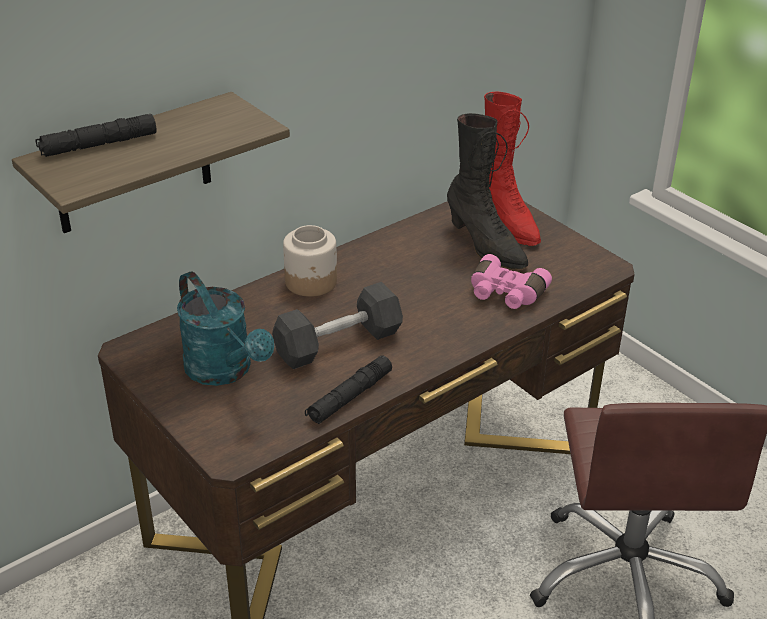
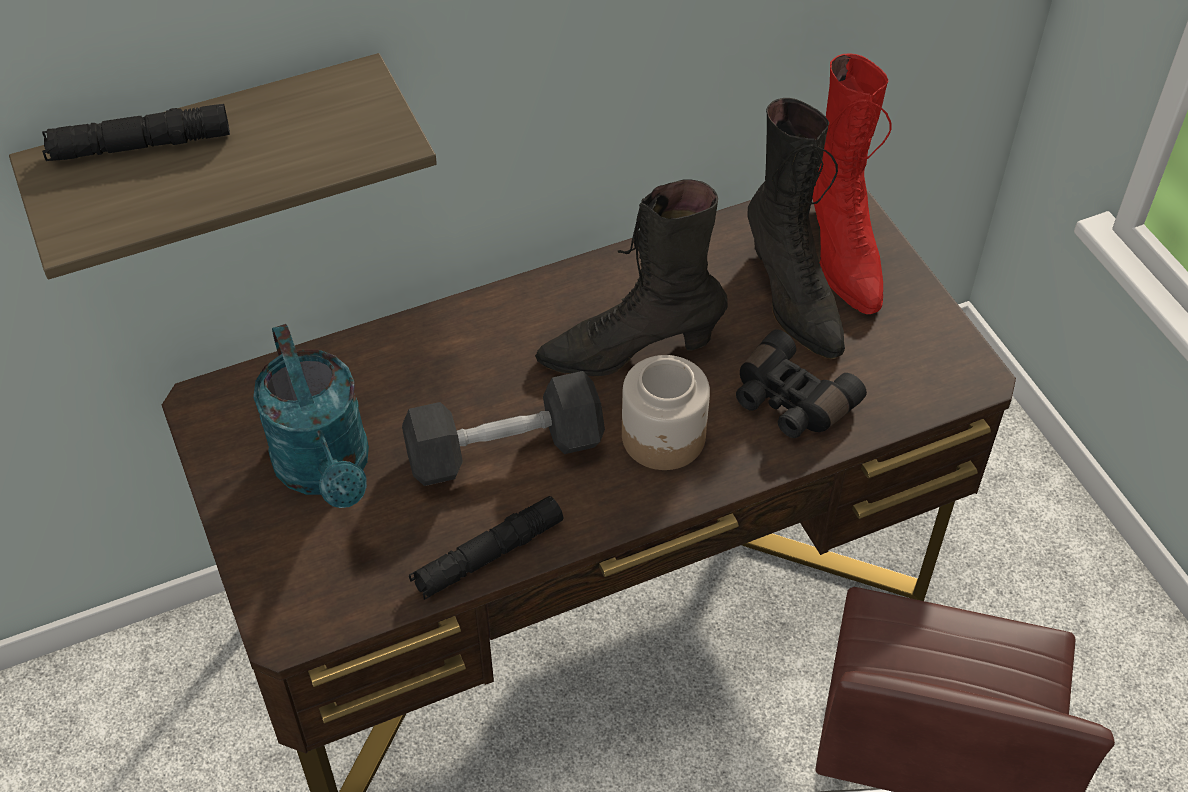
camera: 15 degrees right, 15 degrees up
(311, 282) = (504, 323): jar -> jar (664, 438)
(396, 284) = (629, 351): none -> black boot
(505, 294) = (789, 402): pink binoculars -> black binoculars

